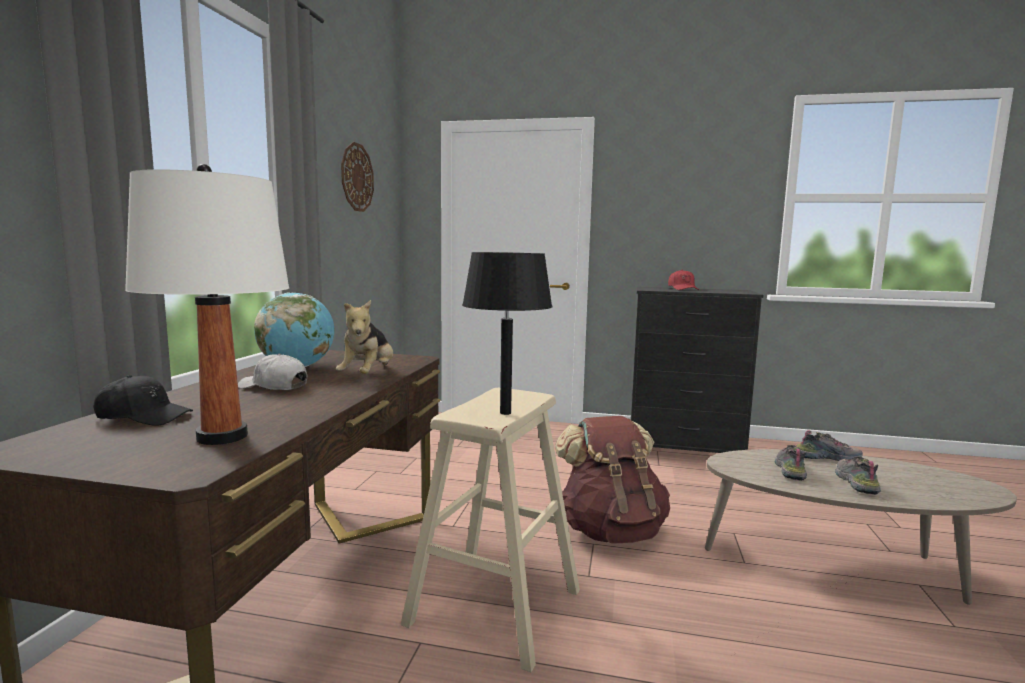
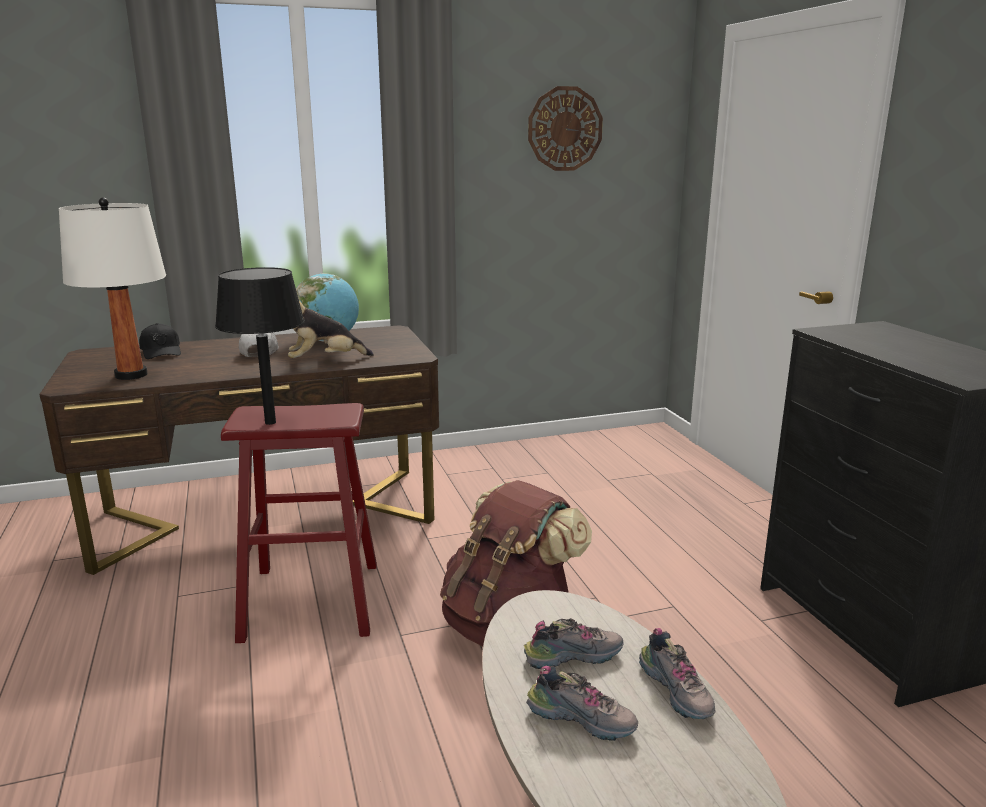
camera: 60 degrees right, 10 degrees up
(494, 607) = (311, 600): beige stool -> red stool
(682, 289) = (913, 343): red cap -> none
(854, 482) = (582, 719): shoe -> shoe turned 45 degrees clockwise

